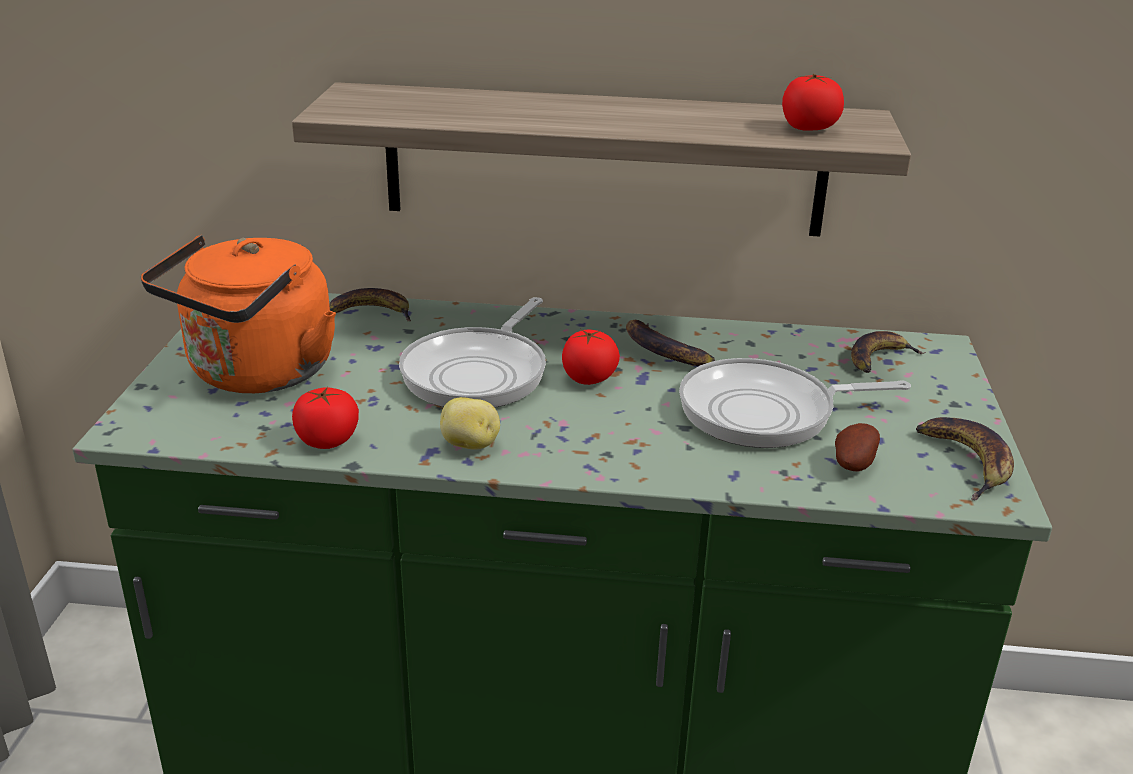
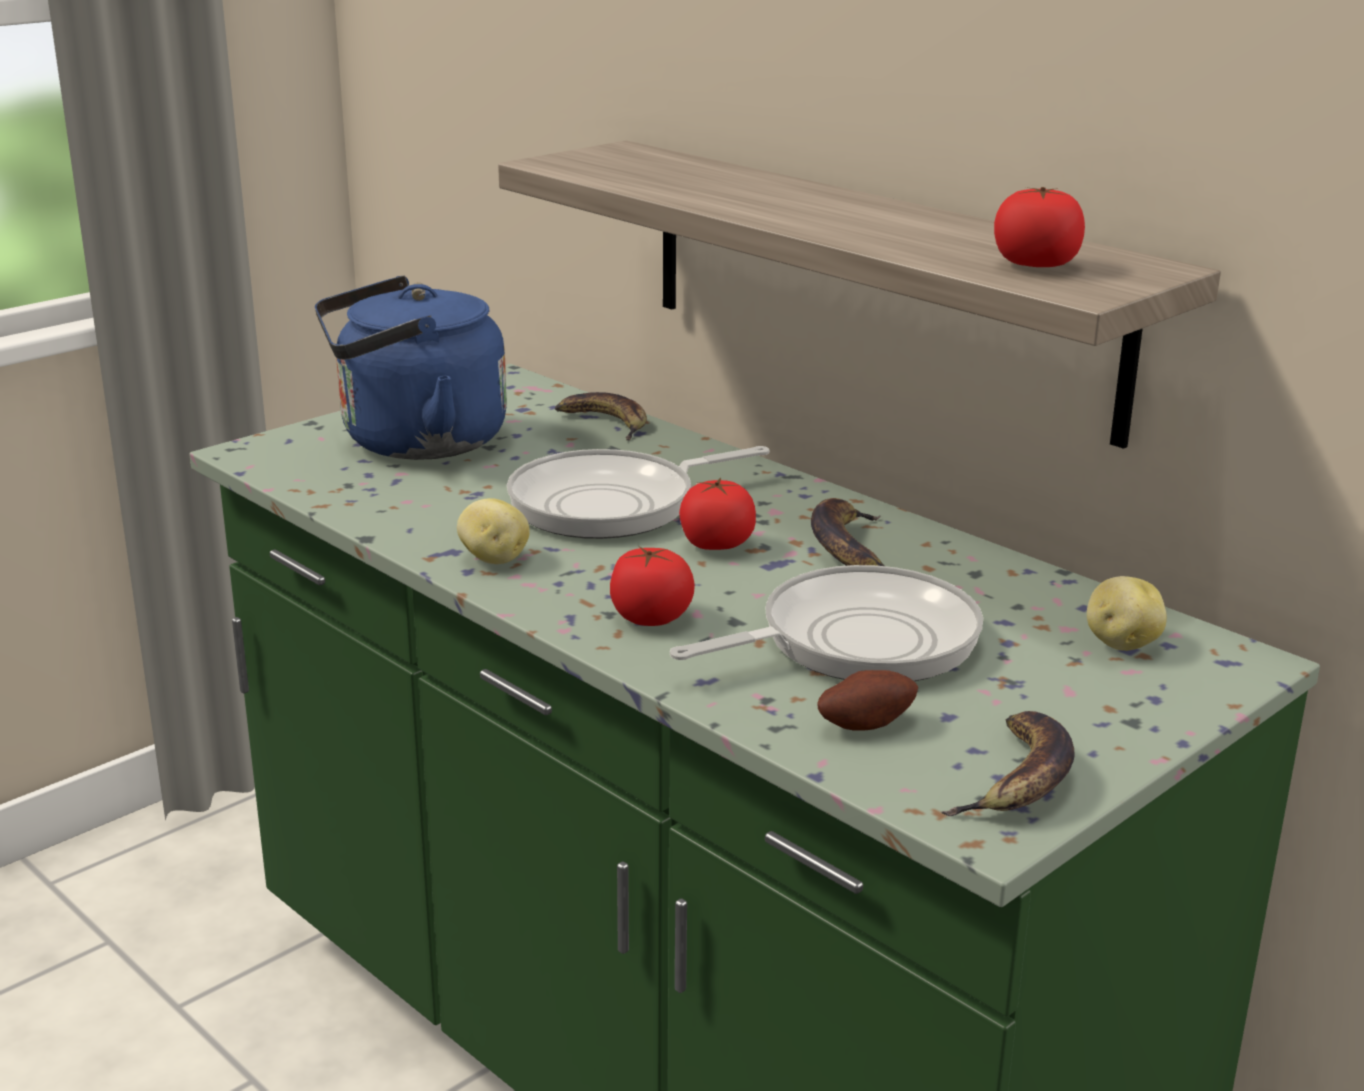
camera: 40 degrees right, 5 degrees down
(256, 374) = (413, 443): orange kettle -> blue kettle
(327, 440) = (380, 512): tomato -> tomato (651, 617)
(765, 412) = (856, 641): frying pan -> frying pan turned 120 degrees clockwise
(879, 359) = (1120, 643): banana -> potato

